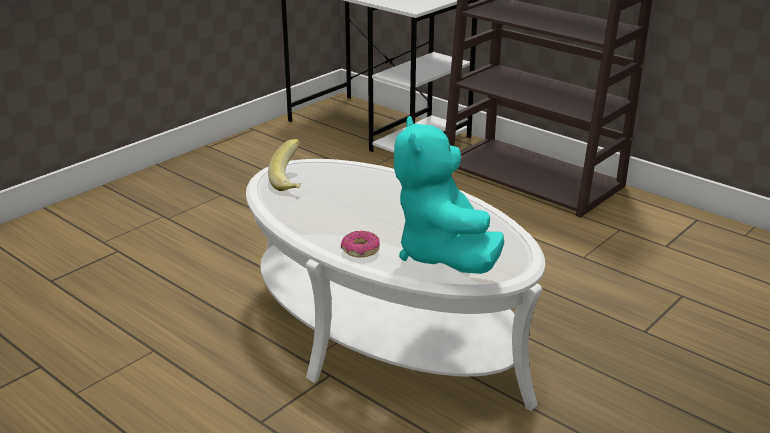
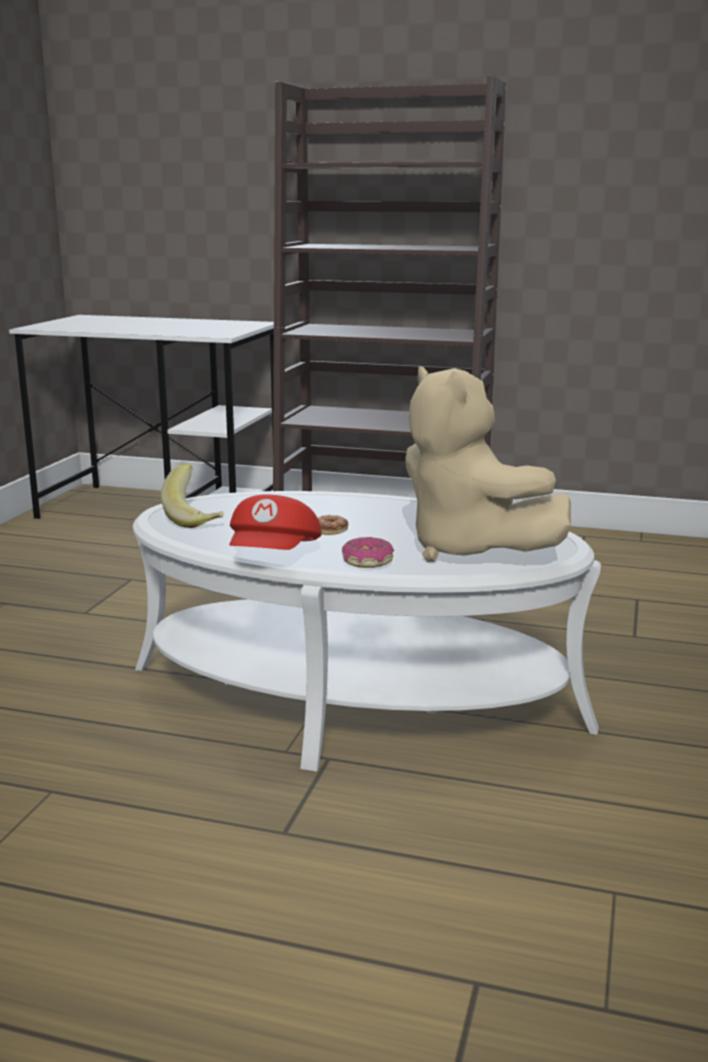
camera: 25 degrees left, 10 degrees down
(307, 230) = (275, 556): none -> red cap
(369, 212) = (331, 529): none -> donut
(443, 255) = (469, 550): turquoise plush toy -> beige plush toy

